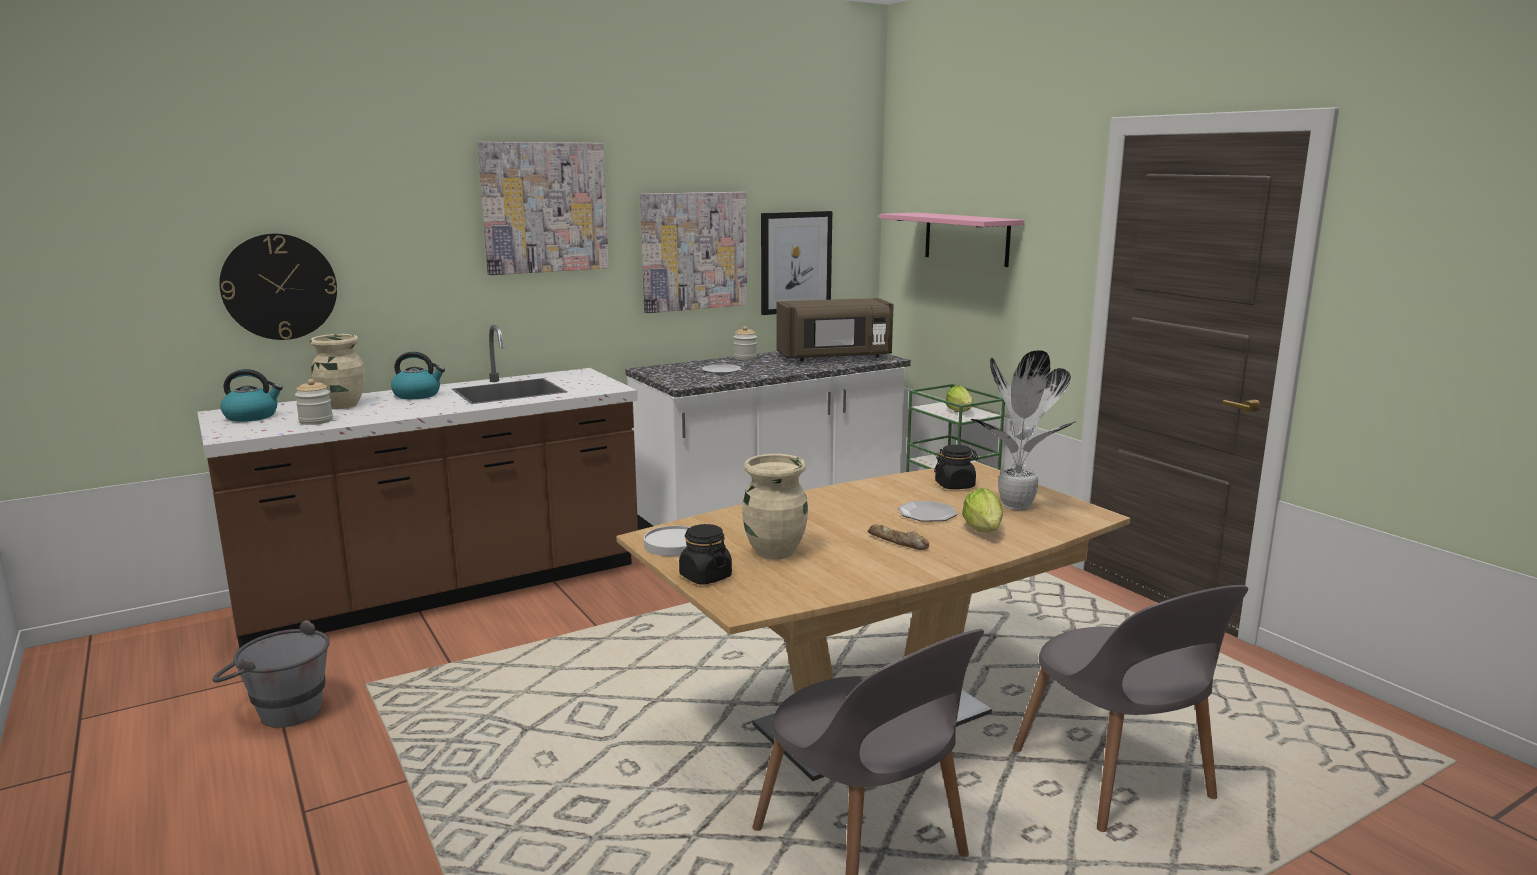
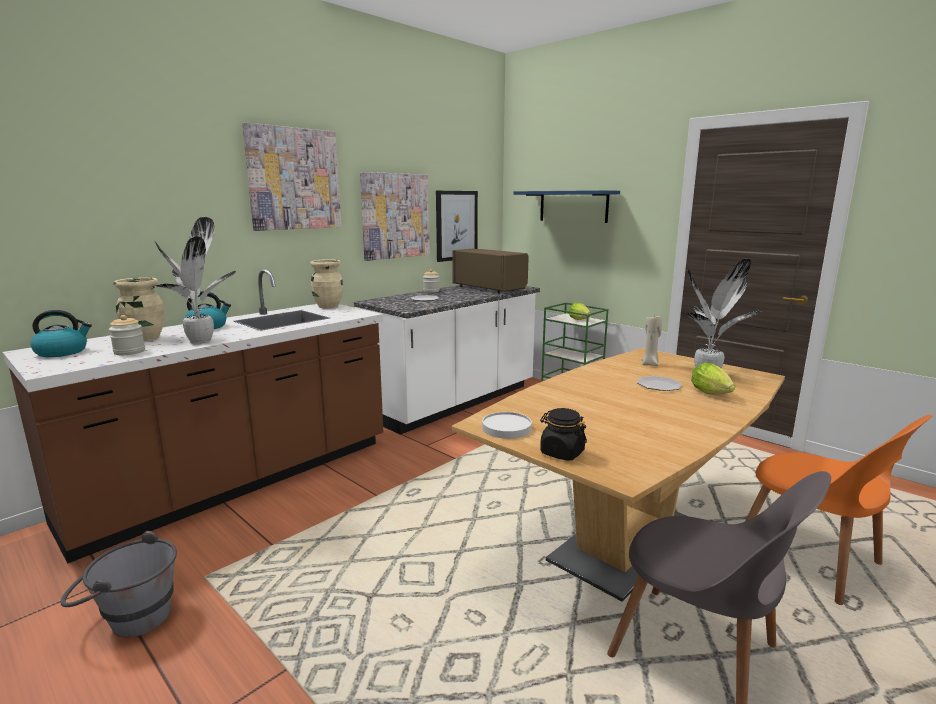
camera: 15 degrees left, 0 degrees up
(279, 287) = (77, 238): wall clock -> none
(398, 412) = (202, 340): none -> potted plant
(775, 551) = (590, 425): beige vase -> beige vase (328, 306)
(835, 357) = (490, 288): brown microwave -> brown microwave turned 105 degrees counterclockwise
(898, 542) = (667, 408): bread -> none
(955, 485) = (650, 364): black jar -> beige candle
(966, 238) = (573, 206): pink shelf -> blue shelf
(1115, 779) = (812, 560): grey chair -> orange chair

